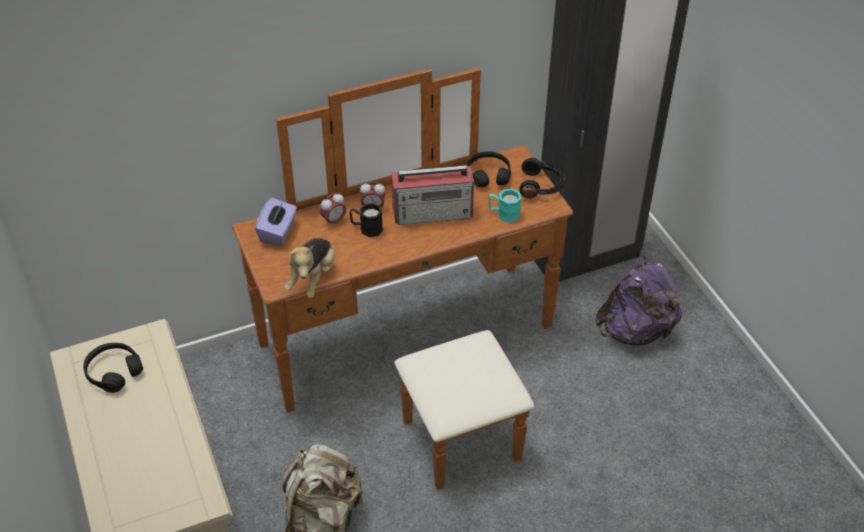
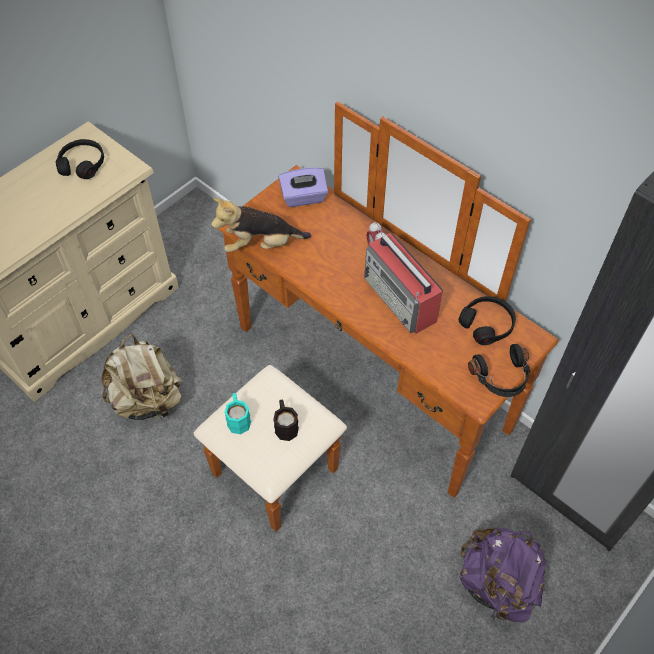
camera: 65 degrees right, 10 degrees up
(334, 221) = (341, 229): alarm clock -> none
(366, 228) = (346, 257): black mug -> black mug (285, 425)
(503, 214) = (436, 359): turquoise mug -> turquoise mug (238, 418)

